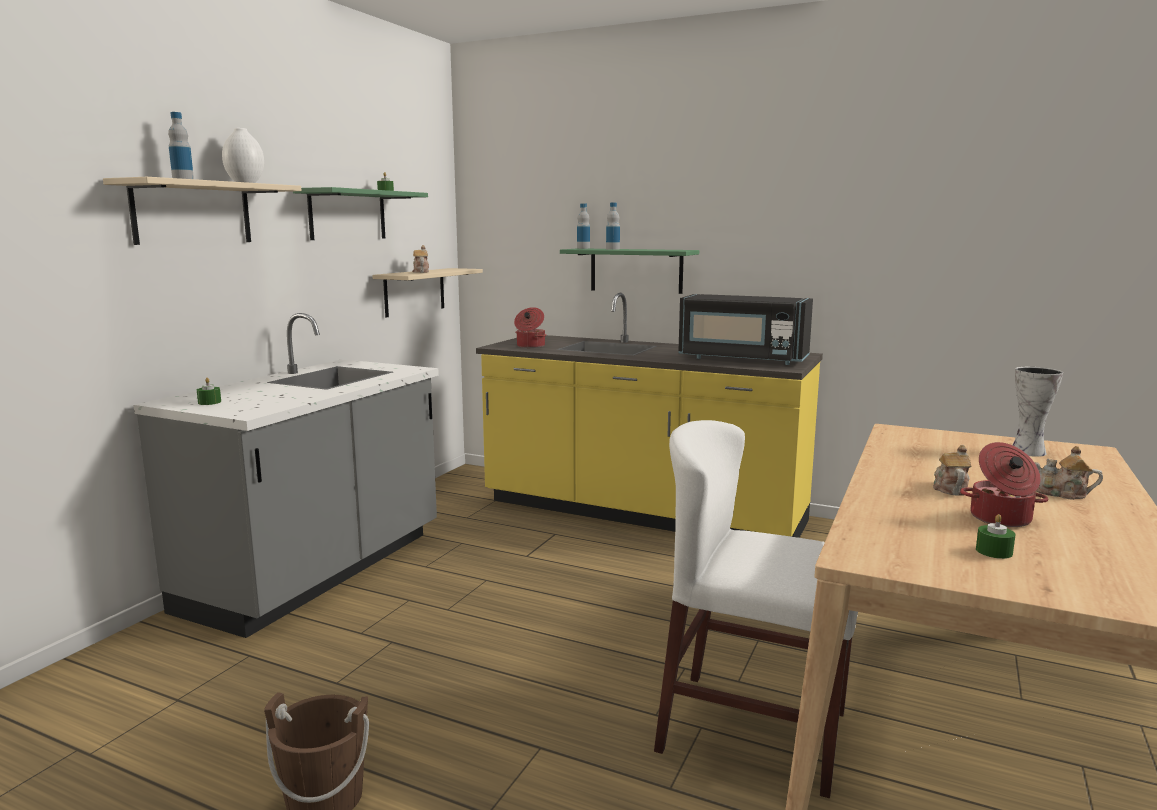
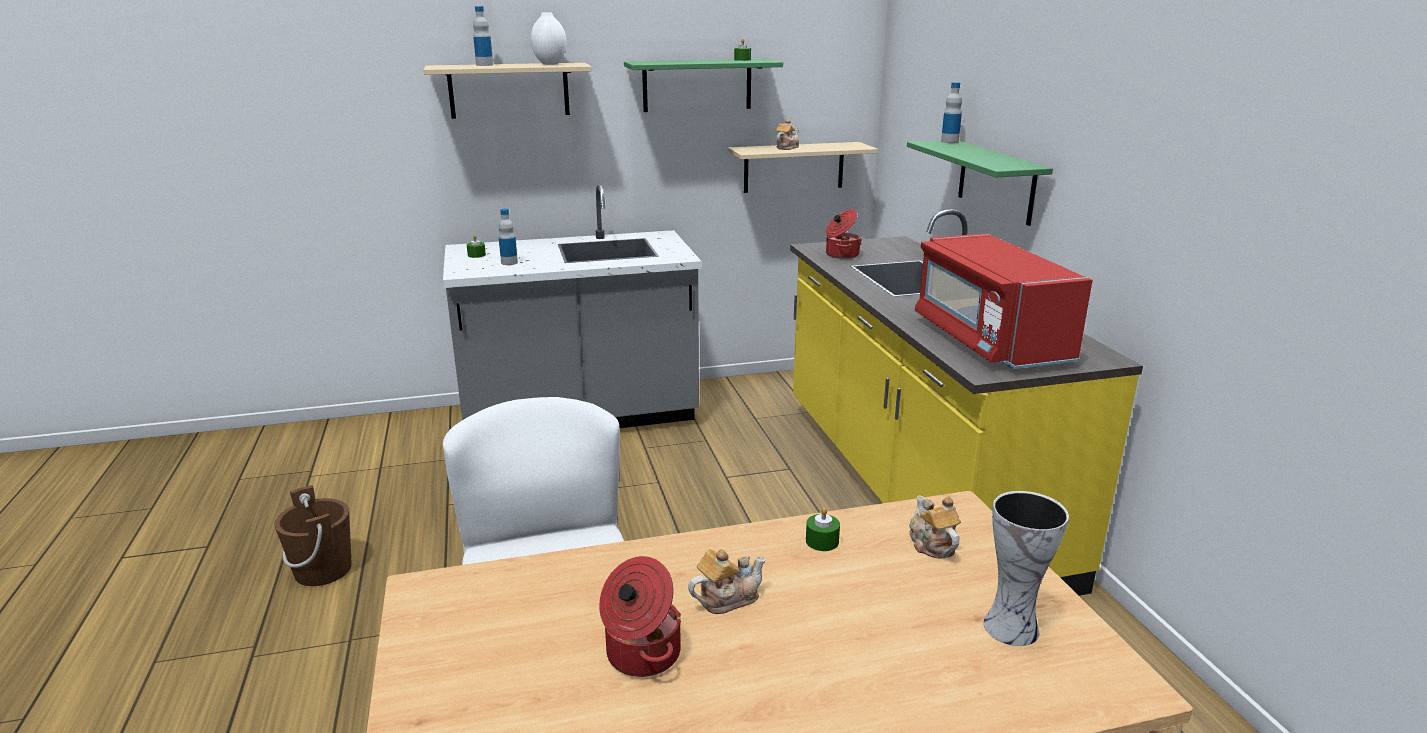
camera: 50 degrees right, 10 degrees up
(612, 249) = (956, 150): bottle -> bottle (509, 262)
(742, 359) = (988, 340): black microwave -> red microwave
(994, 551) = (514, 668): green candle -> green candle (822, 541)
(1062, 494) = (815, 687): teapot -> teapot (931, 544)

